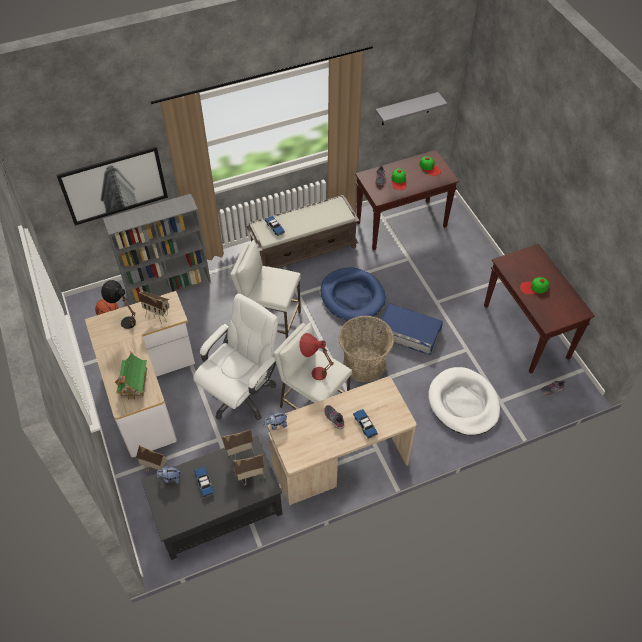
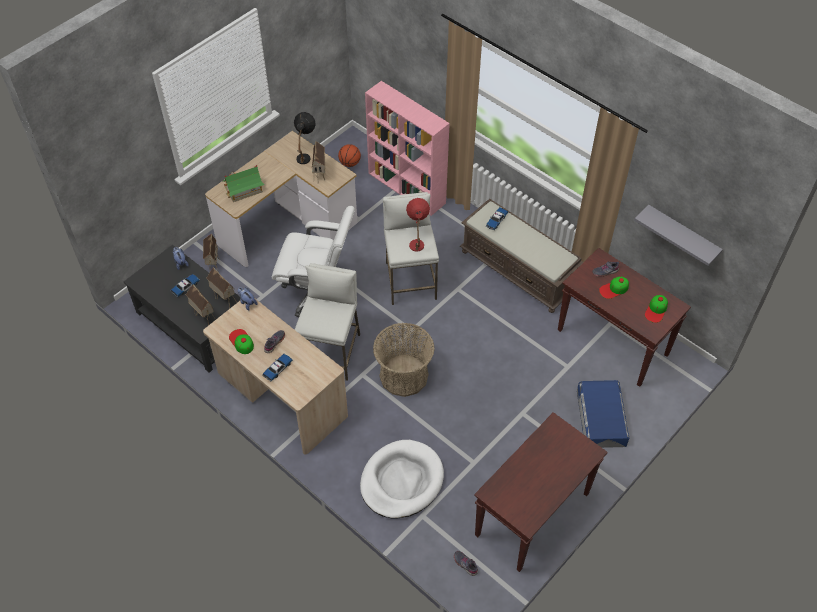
camera: 65 degrees right, 0 degrees up
(114, 185) = (408, 64): picture -> none
(169, 286) = (407, 188): grey bookcase -> pink bookcase
(314, 371) = (325, 311): red table lamp -> red table lamp (417, 241)
(352, 296) = (483, 334): blue dog bed -> none
(409, 332) = (465, 401): blue storage box -> blue storage box (601, 418)
(534, 287) = (535, 465): cap -> cap (241, 341)

